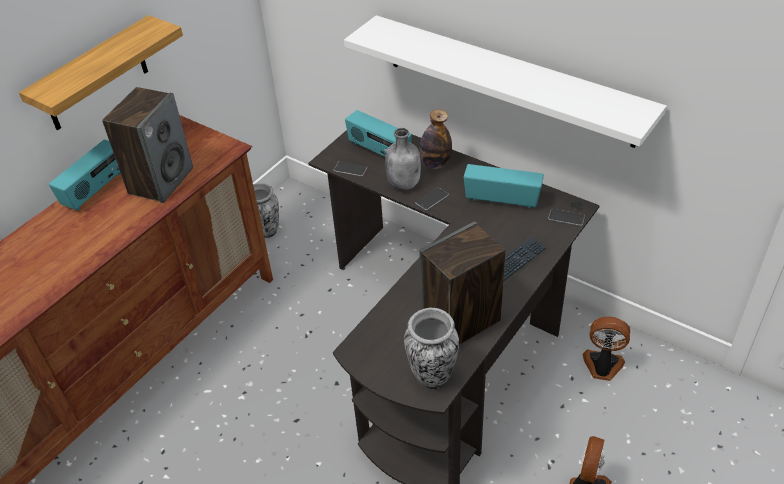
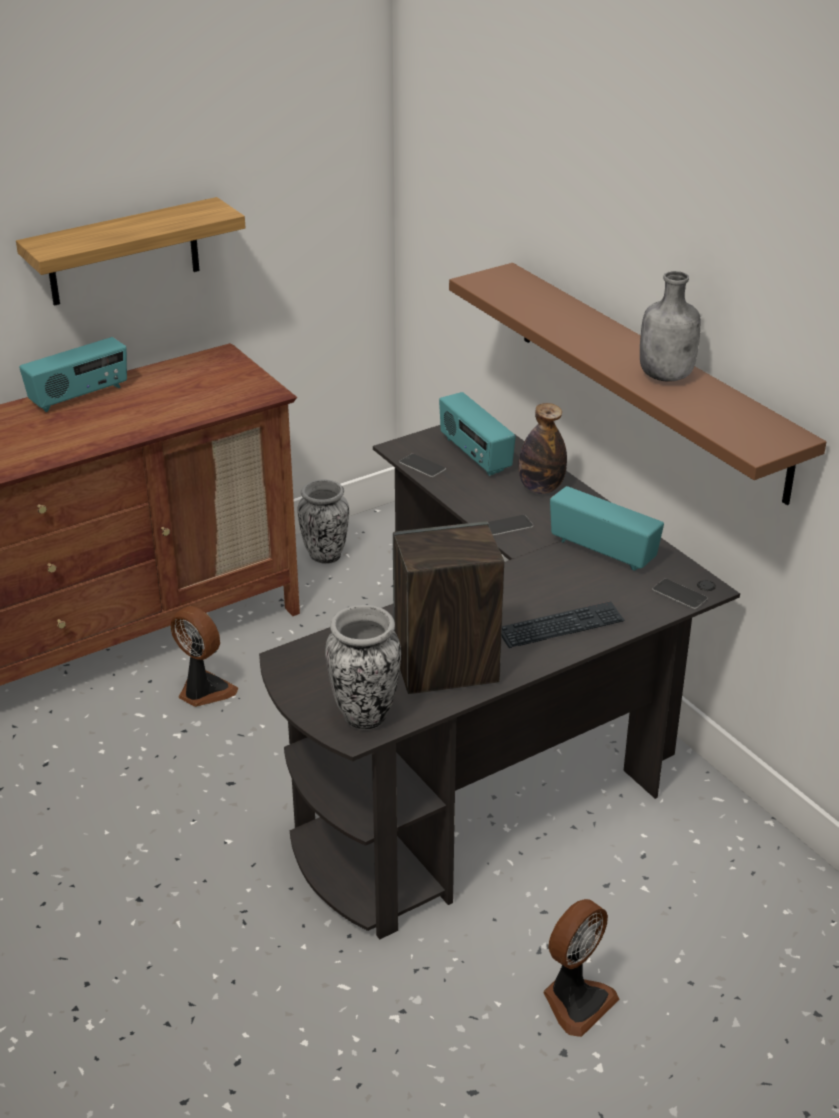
camera: 20 degrees right, 10 degrees down
(161, 180) = (161, 405): speaker -> none
(404, 184) = (482, 500): grey bottle -> grey bottle (667, 376)
(507, 80) = (648, 378): white shelf -> brown shelf
(602, 366) = (699, 856): fan -> fan (203, 691)

